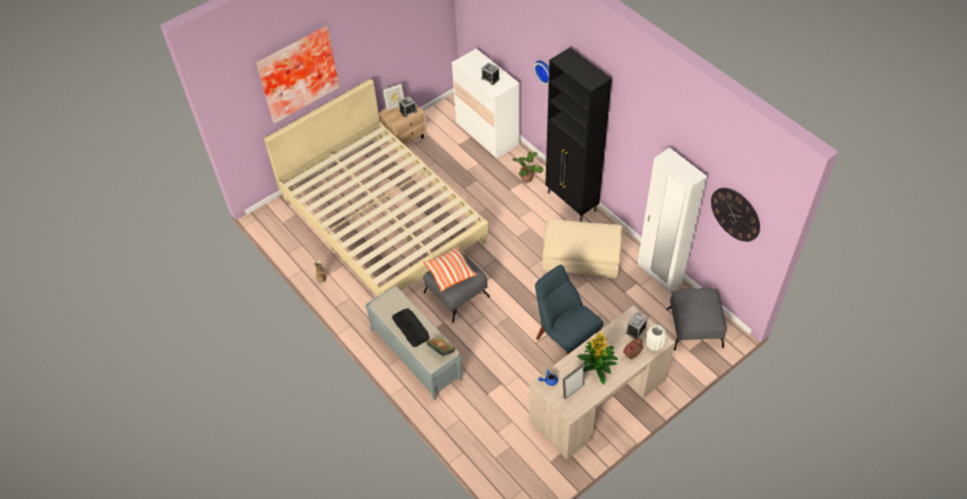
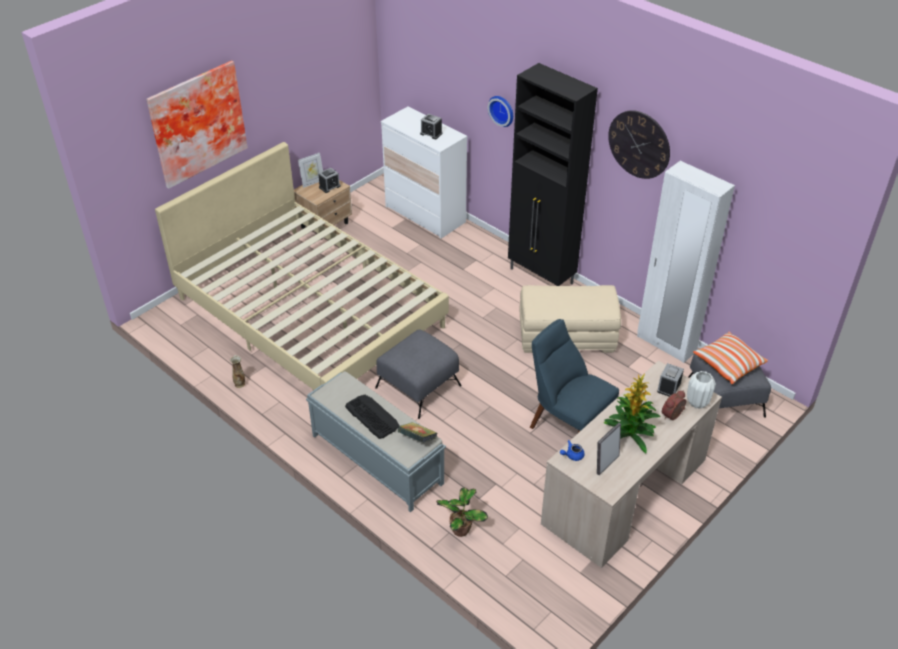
camera: 10 degrees left, 10 degrees down
(449, 273) = (411, 353): pillow -> pillow (728, 364)
(527, 178) = (482, 255): potted plant -> potted plant (461, 529)
(735, 214) = (774, 230): wall clock -> wall clock (639, 144)

